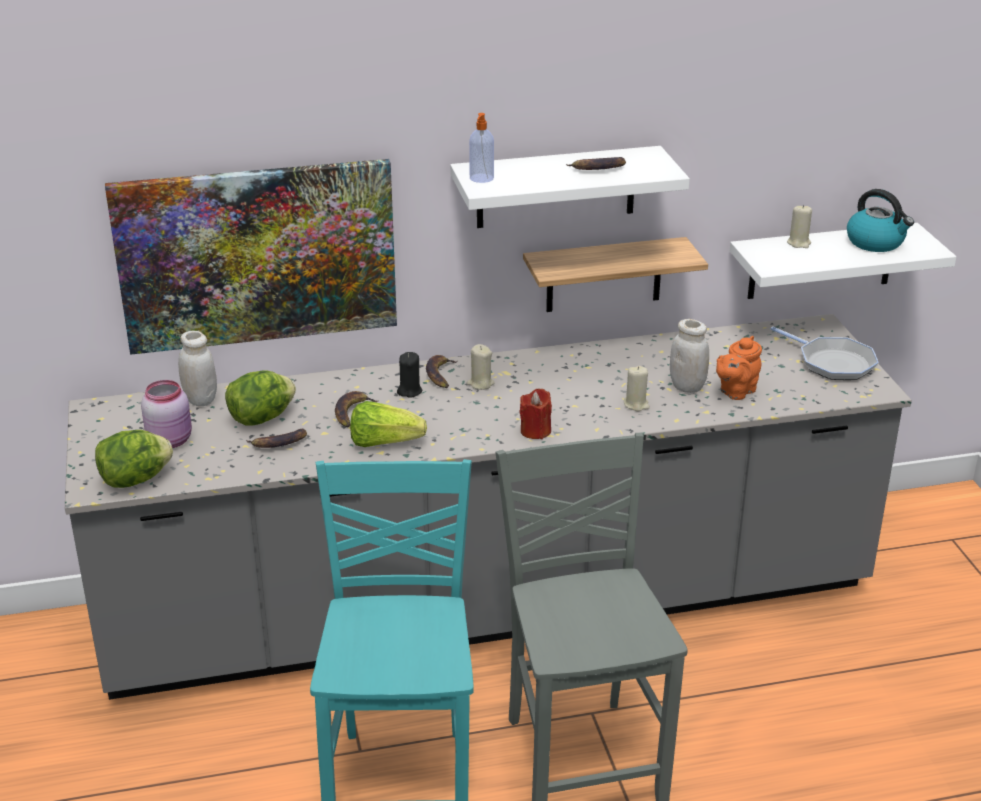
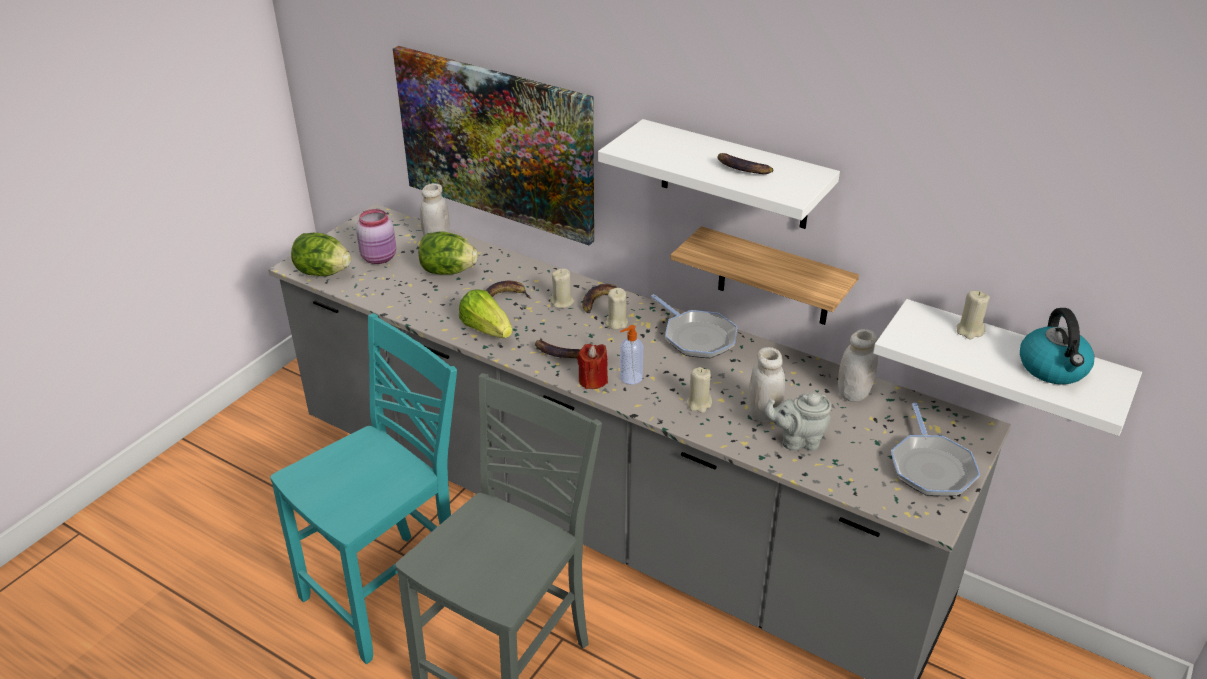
camera: 45 degrees right, 5 degrees up
(278, 444) = (429, 294): banana -> banana (557, 353)
(409, 391) = (562, 302): black candle -> beige candle
(481, 178) = (638, 139): soap dispenser -> soap dispenser (630, 378)
(557, 362) = (697, 337): none -> frying pan
(720, 344) = (853, 394): none -> white jar
(735, 391) = (797, 441): orange teapot -> grey teapot

